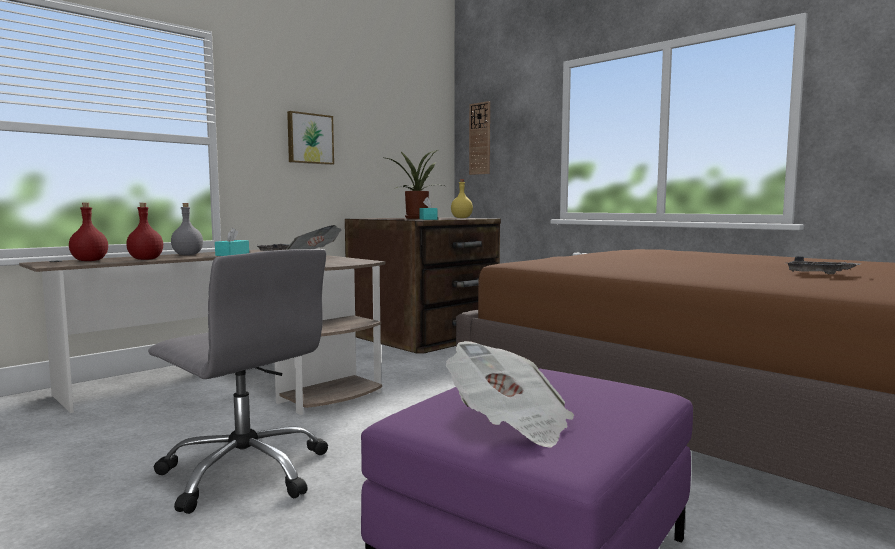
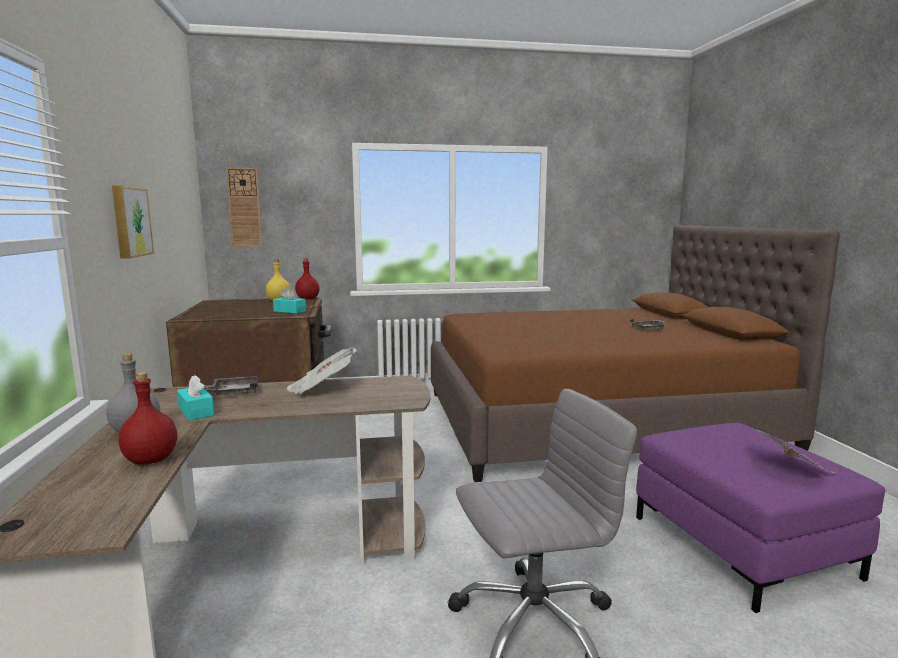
camera: 55 degrees left, 5 degrees up
(89, 261) = (77, 498): red bottle -> red bottle (307, 299)
(416, 218) = (248, 309): potted plant -> none

